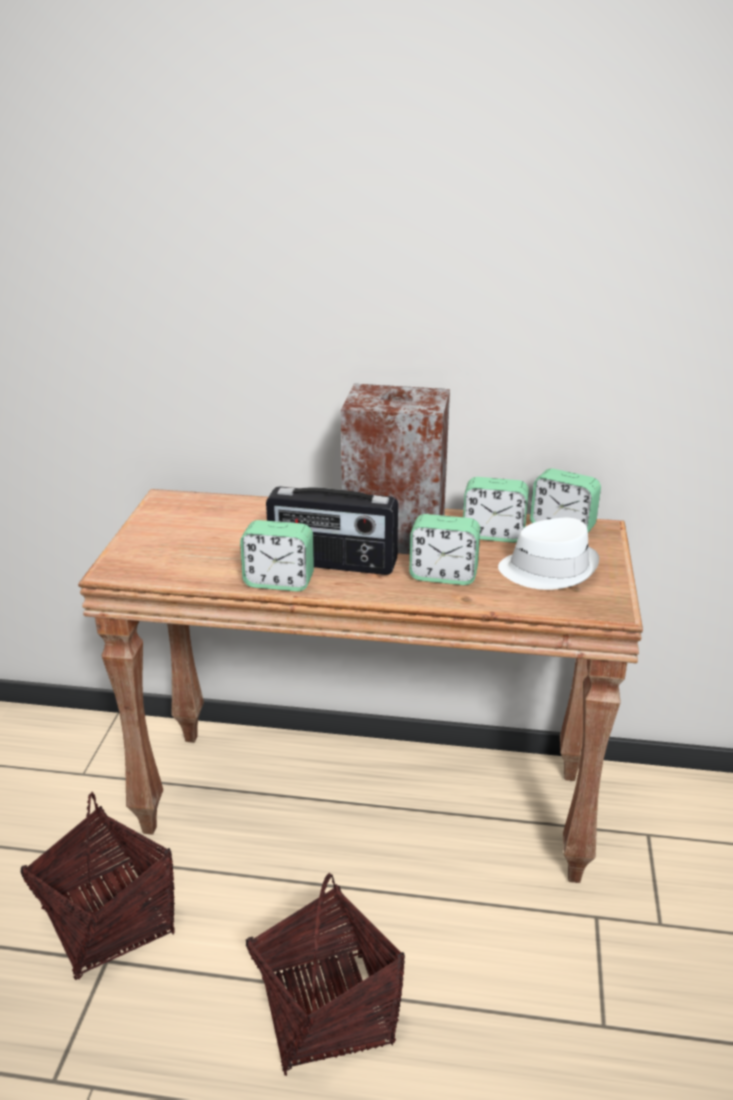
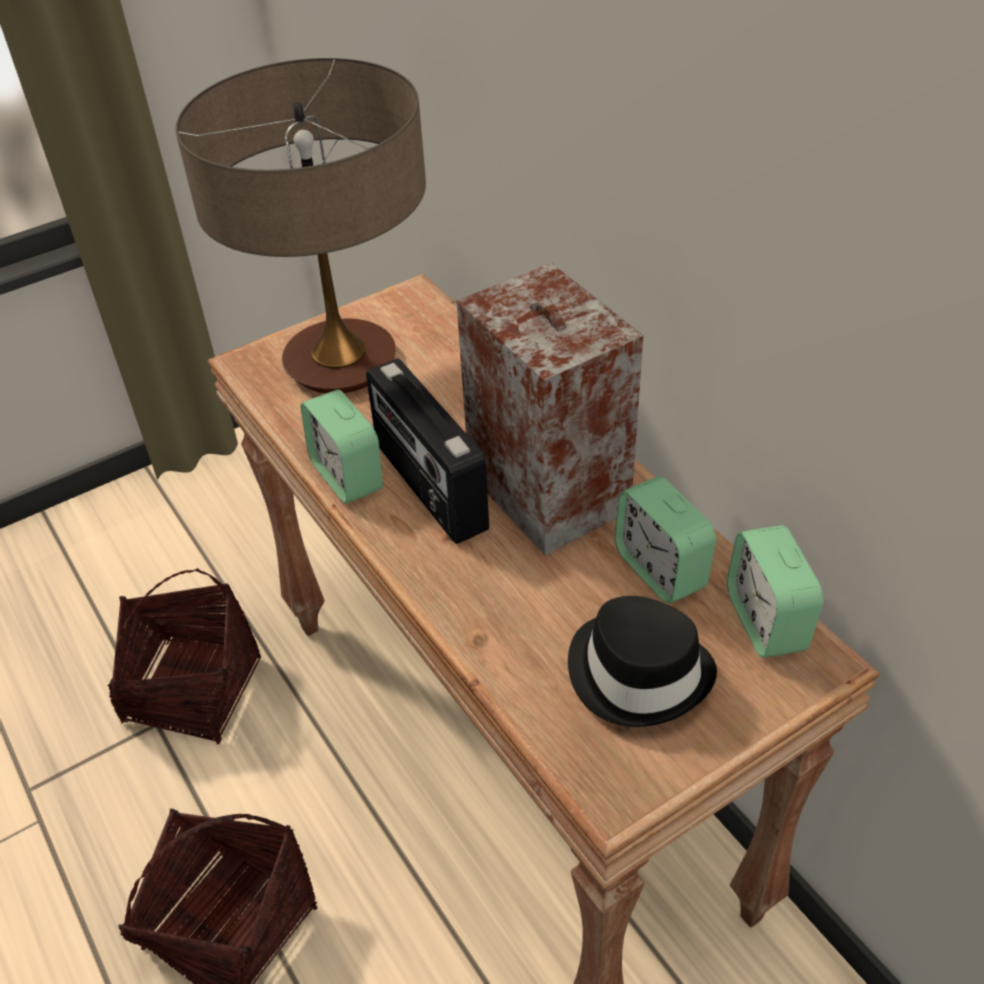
camera: 50 degrees right, 15 degrees up
(177, 543) = (340, 363): none -> table lamp
(443, 575) = (508, 588): alarm clock -> none
(548, 569) = (639, 672): white hat -> black hat

